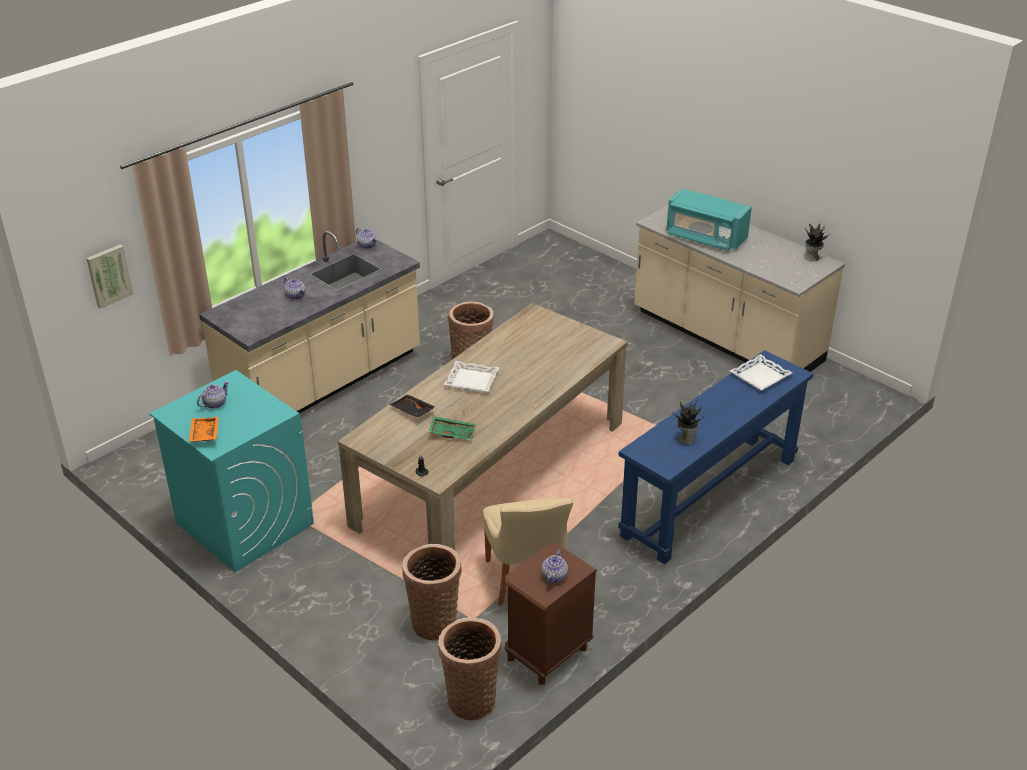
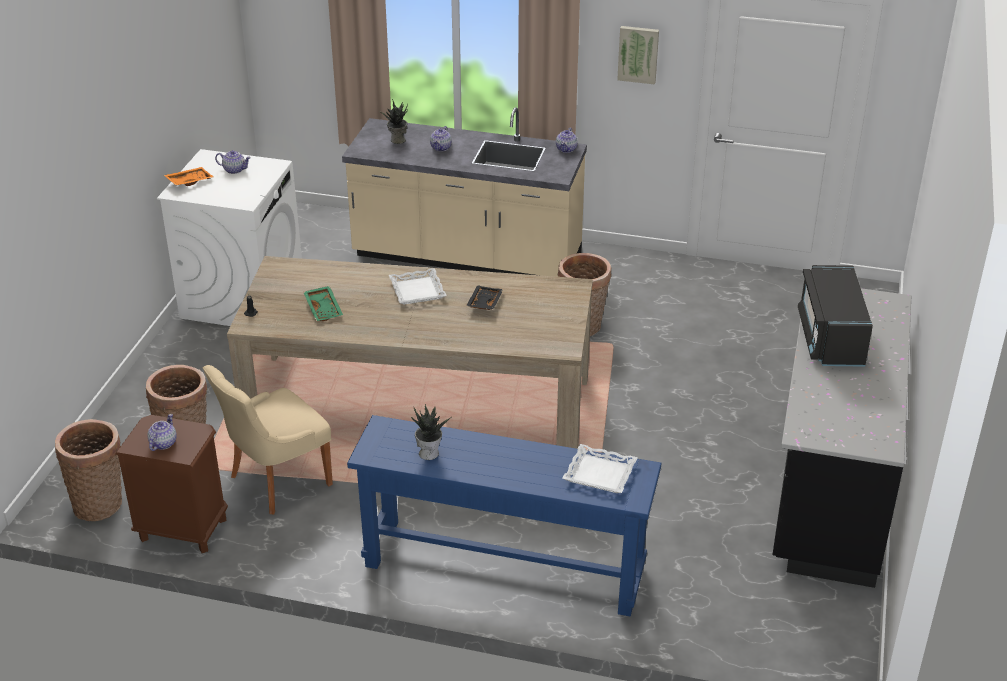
camera: 60 degrees right, 0 degrees up
(108, 275) = (301, 38): picture -> picture (638, 54)
(244, 523) = (243, 297): turquoise washing machine -> white washing machine
(412, 411) = (339, 276): black tray -> black tray (484, 303)
(554, 577) = (163, 443): teapot -> teapot turned 120 degrees clockwise
(705, 238) = (830, 337): turquoise microwave -> black microwave
(726, 338) = (829, 486): beige counter -> black counter
(812, 258) = (883, 432): potted plant -> potted plant (397, 140)

